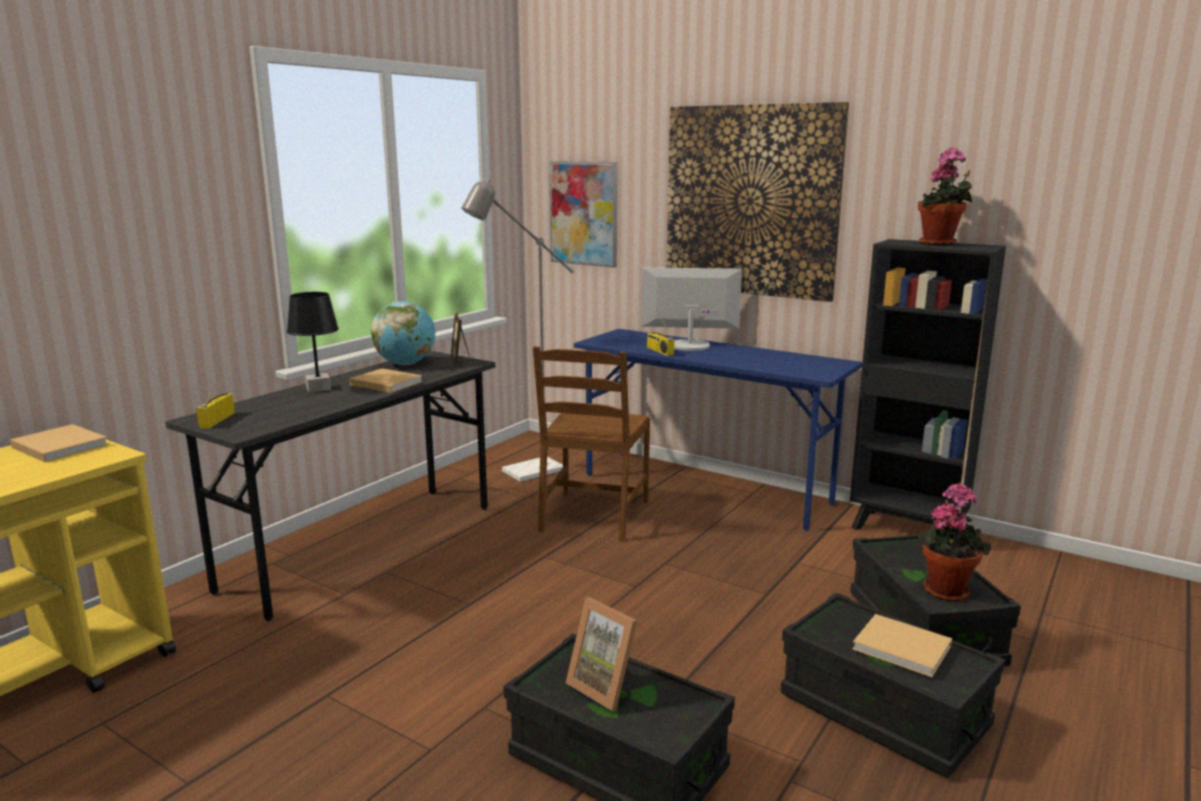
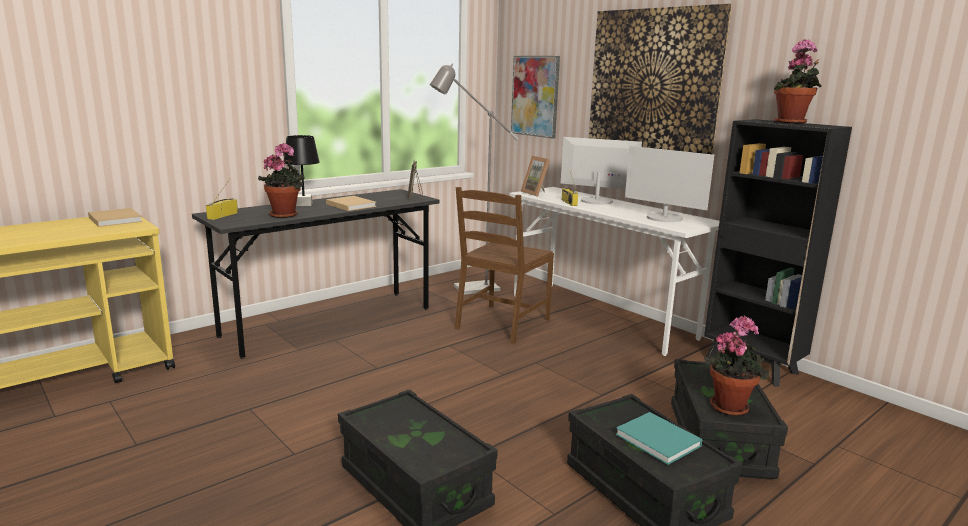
camera: 15 degrees right, 0 degrees up
(309, 408) = (285, 214): none -> potted plant
(405, 364) = (376, 195): globe -> none
(606, 686) = (408, 426): picture frame -> picture frame (537, 193)
(706, 489) = (601, 316): blue desk -> white desk
(787, 363) = (664, 218): none -> monitor
(904, 649) = (659, 441): beige book -> turquoise book

